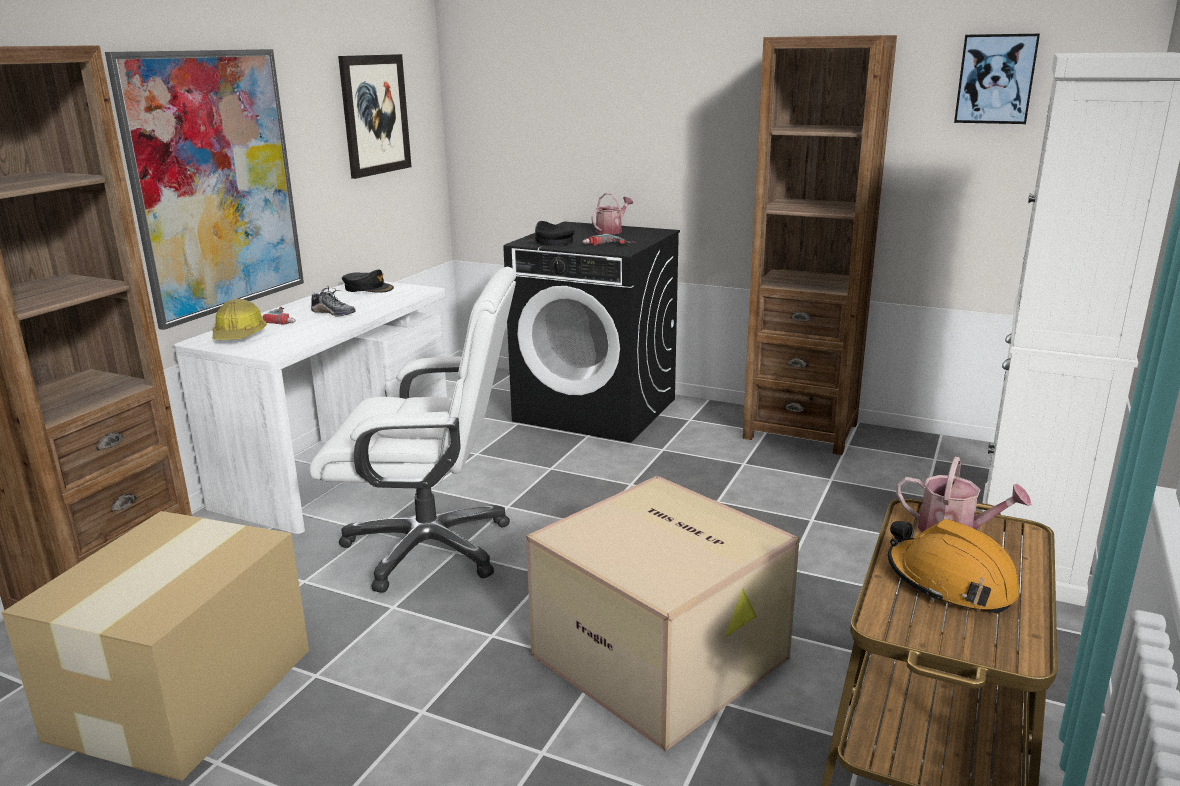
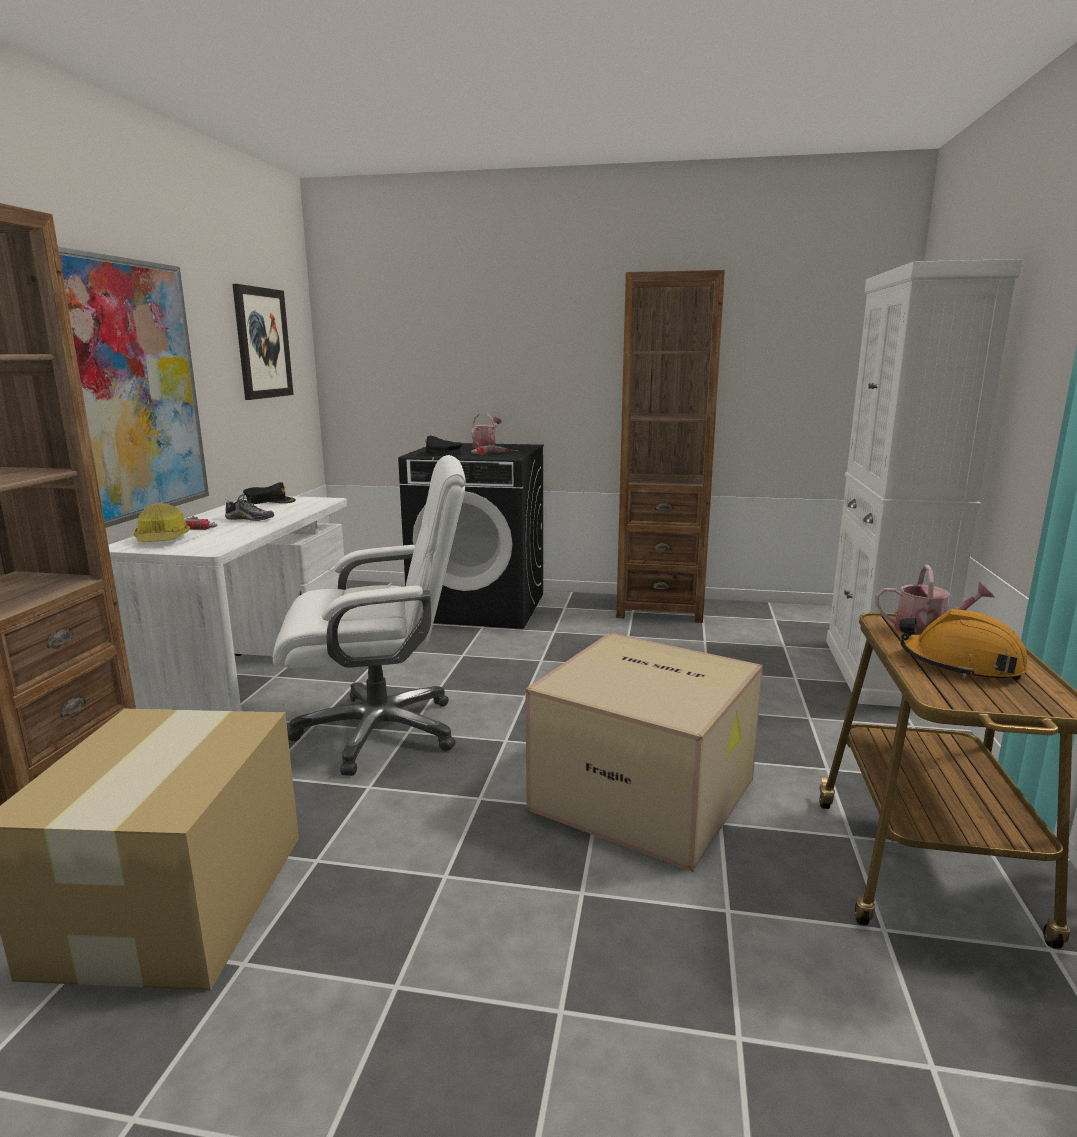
camera: 15 degrees left, 5 degrees down
(995, 79) = (798, 311): picture -> none

